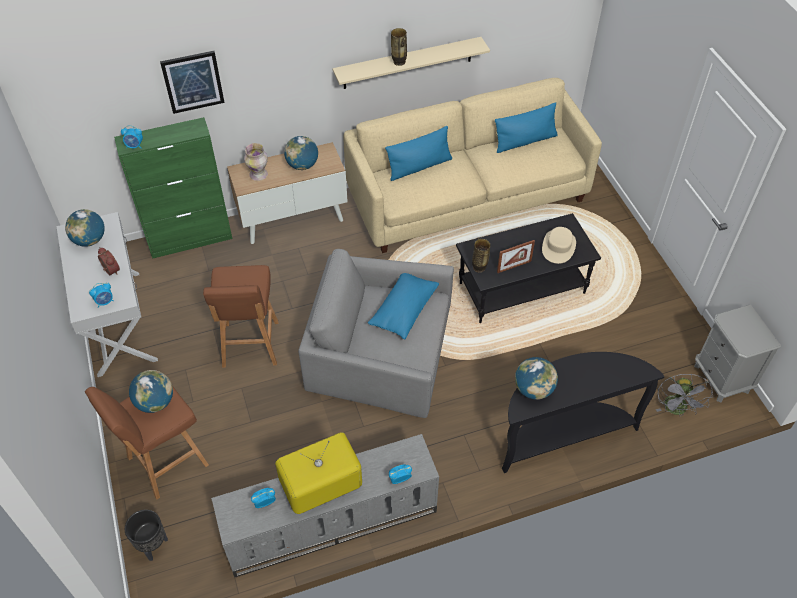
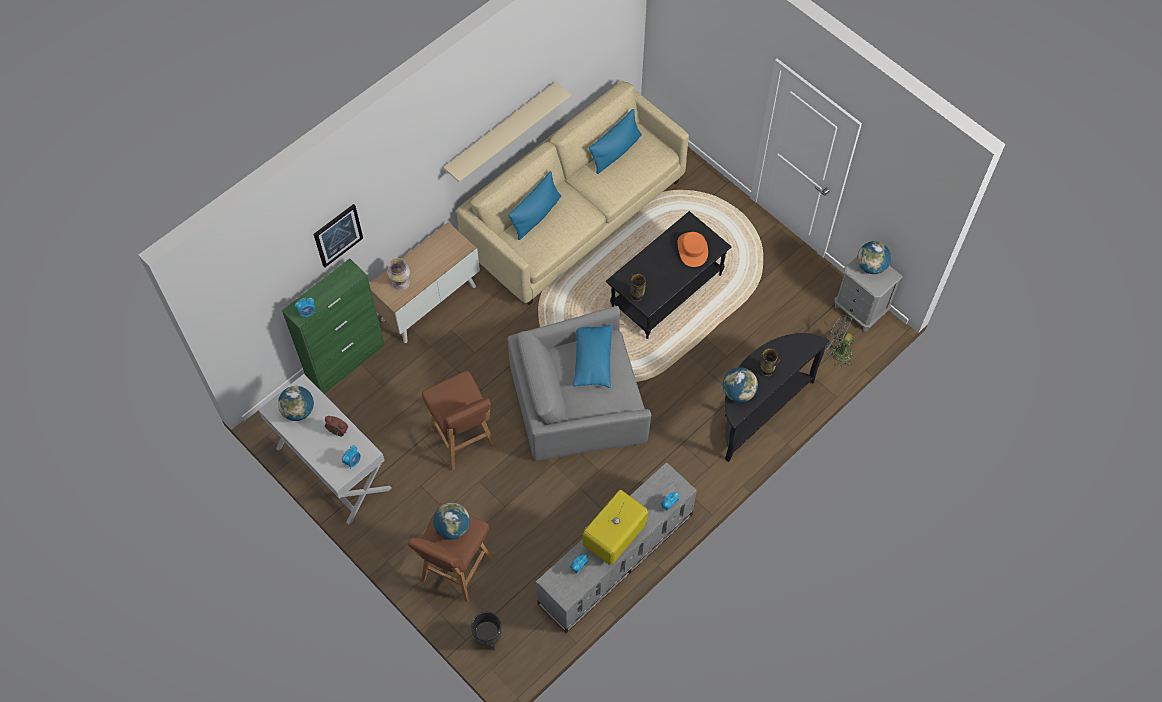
camera: 25 degrees left, 10 degrees up
(302, 165) = (435, 257): globe -> globe (871, 266)
(399, 62) = (499, 138): vase -> vase (766, 371)
(514, 266) = (664, 283): picture frame -> none
(558, 247) = (692, 249): beige hat -> orange hat
(677, 410) = (836, 352): grey fan -> grey fan turned 135 degrees clockwise

